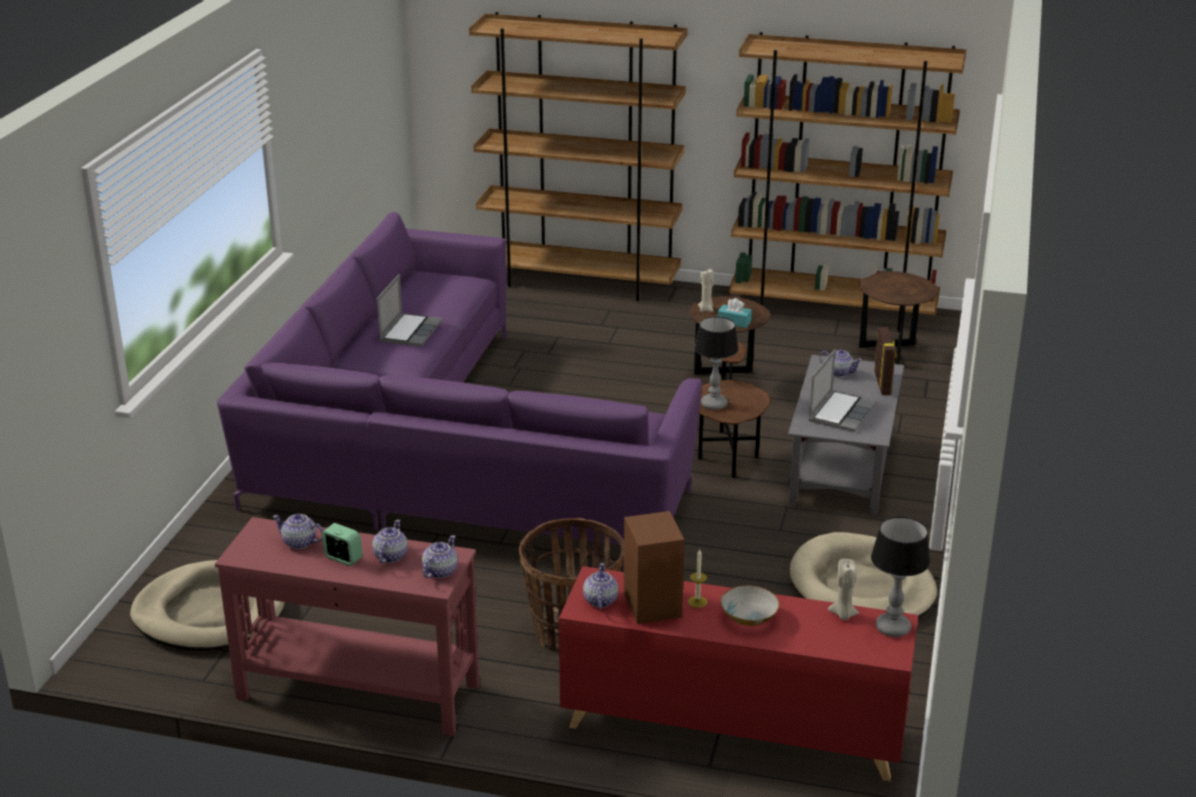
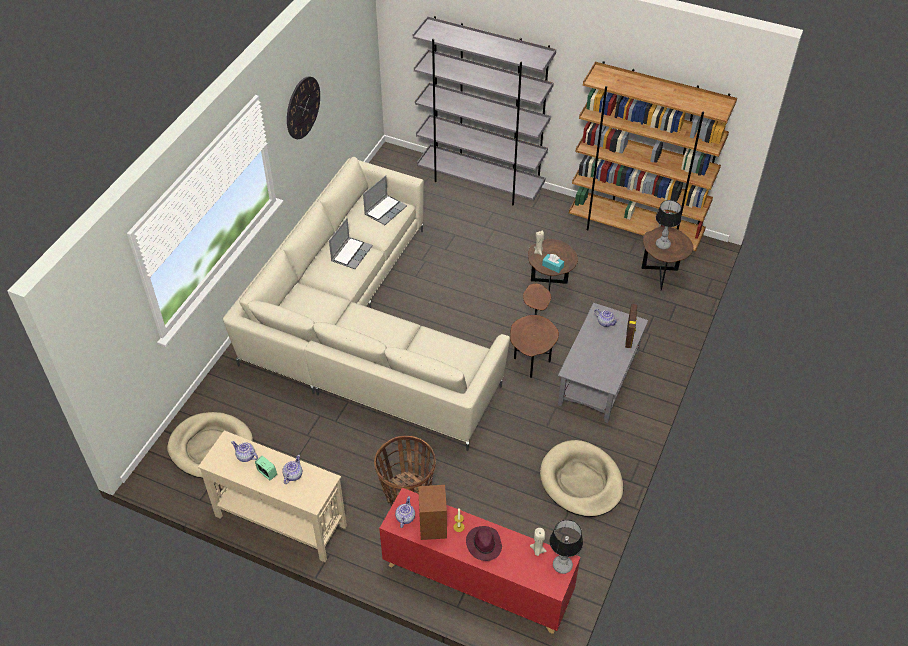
camera: 10 degrees right, 20 degrees up
(316, 115) = (303, 107): none -> wall clock
(357, 691) = (280, 520): red console table -> beige console table
(439, 571) = (317, 492): teapot -> none
(441, 451) = (363, 331): purple sofa -> beige sofa
(580, 282) = (480, 183): brown bookcase -> grey bookcase
(714, 405) = (522, 337): table lamp -> table lamp (663, 245)
(748, 617) = (483, 544): bowl -> purple hat
(841, 412) = (595, 360): laptop -> laptop (385, 210)

